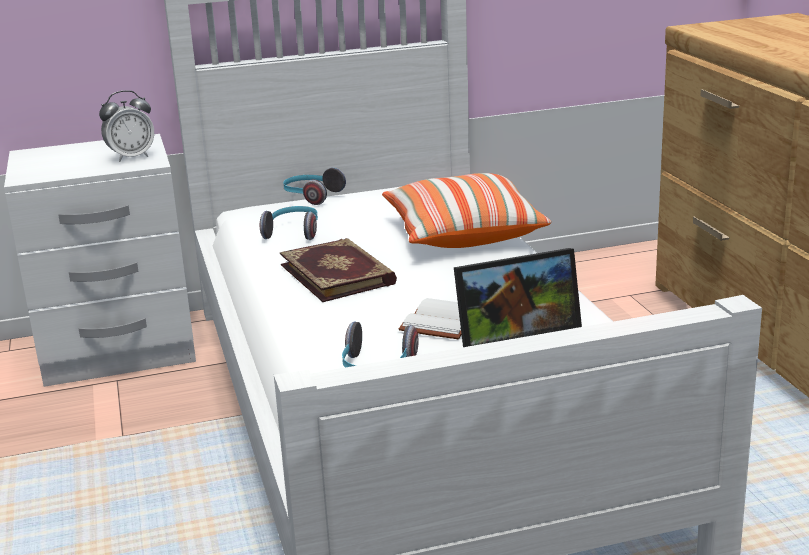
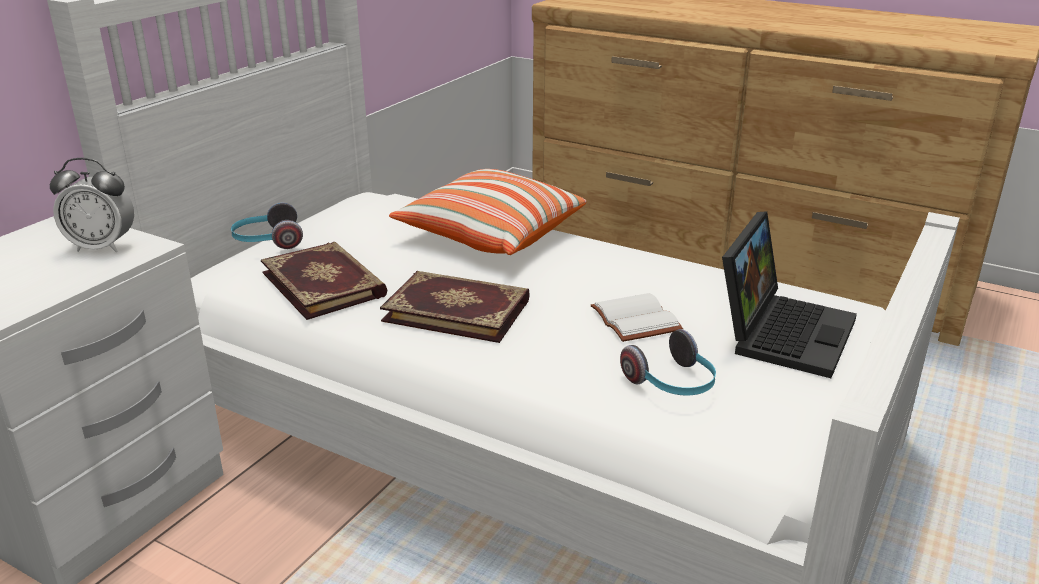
camera: 45 degrees left, 5 degrees up
(131, 157) = (102, 247): alarm clock -> alarm clock turned 75 degrees clockwise
(294, 232) = (325, 283): headphones -> book

